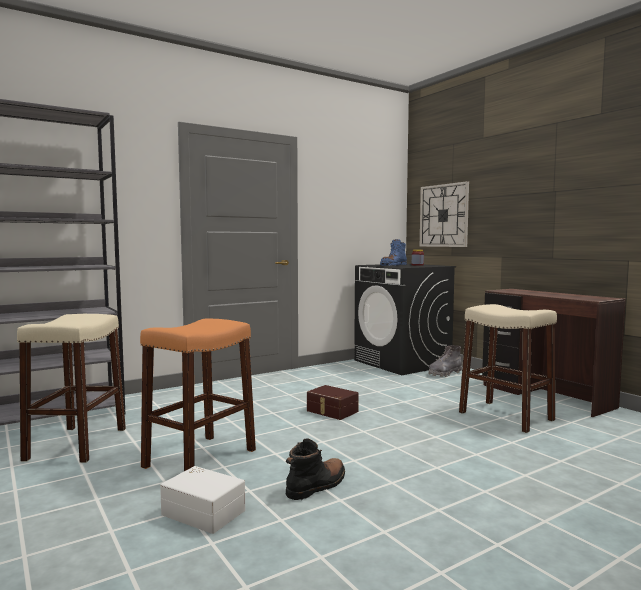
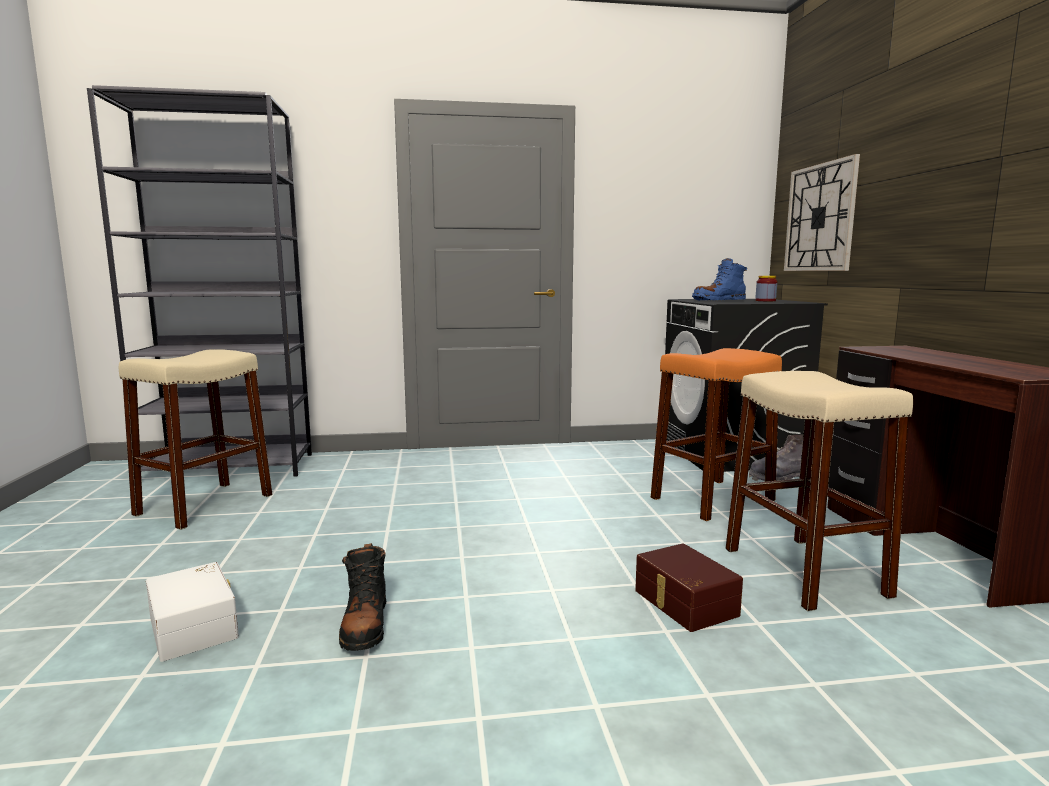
camera: 25 degrees right, 5 degrees up
(200, 458) = (292, 550): orange stool -> orange stool (712, 499)
(316, 486) = (365, 625): black boot -> black boot turned 105 degrees clockwise
(331, 411) = (532, 513): brown storage box -> brown storage box (684, 603)

